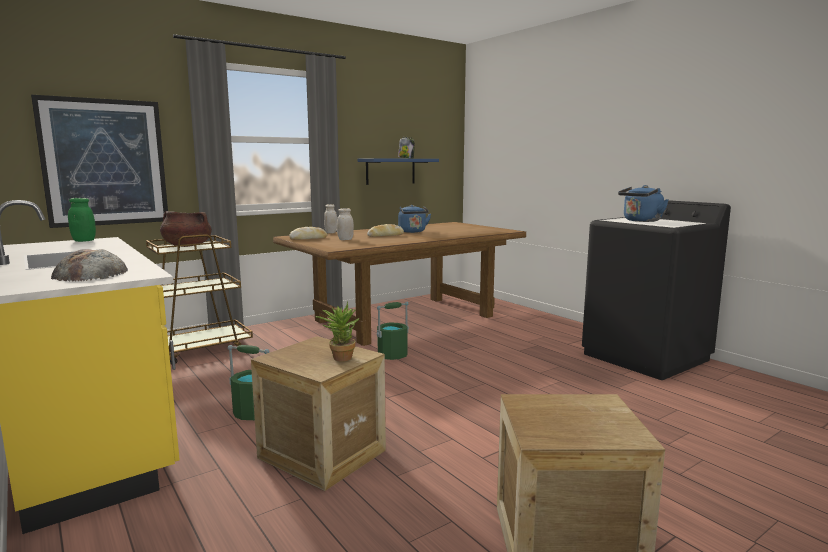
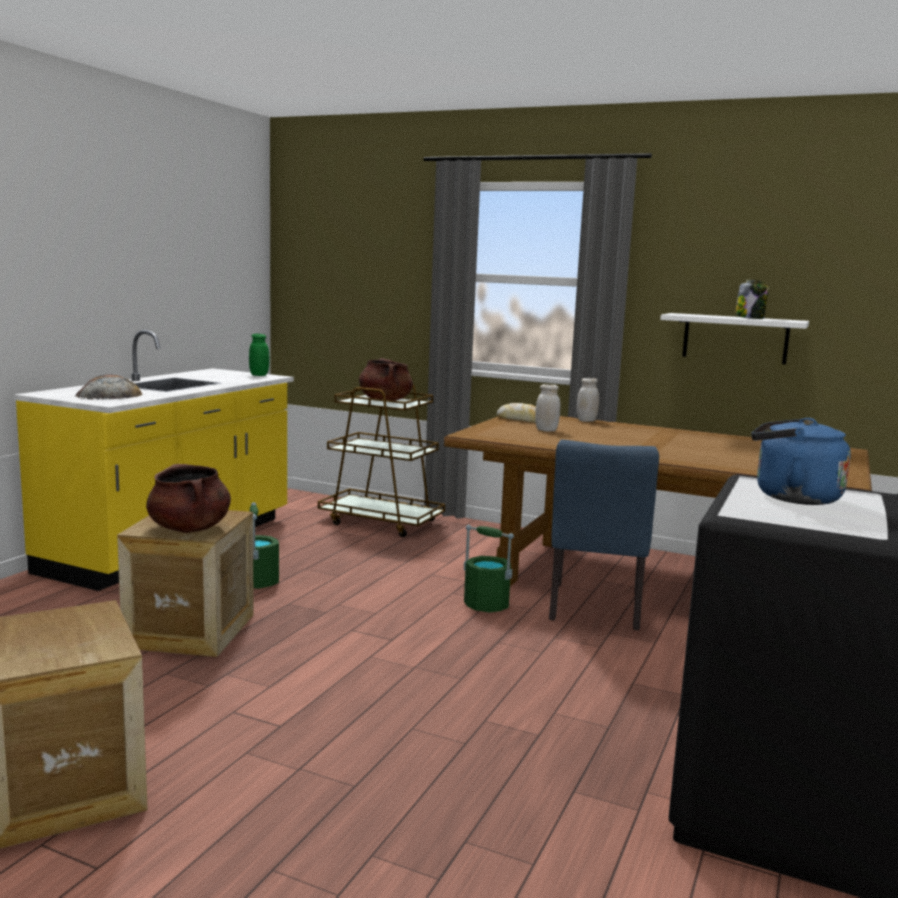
camera: 60 degrees right, 0 degrees up
(105, 162) = (359, 300): picture -> none
(339, 357) = (190, 529): potted plant -> brown cooking pot
(385, 235) = (617, 438): bread -> none
(390, 171) = (735, 338): blue shelf -> white shelf
(413, 232) = (685, 443): blue kettle -> none
(427, 336) = (594, 610): none -> blue chair

